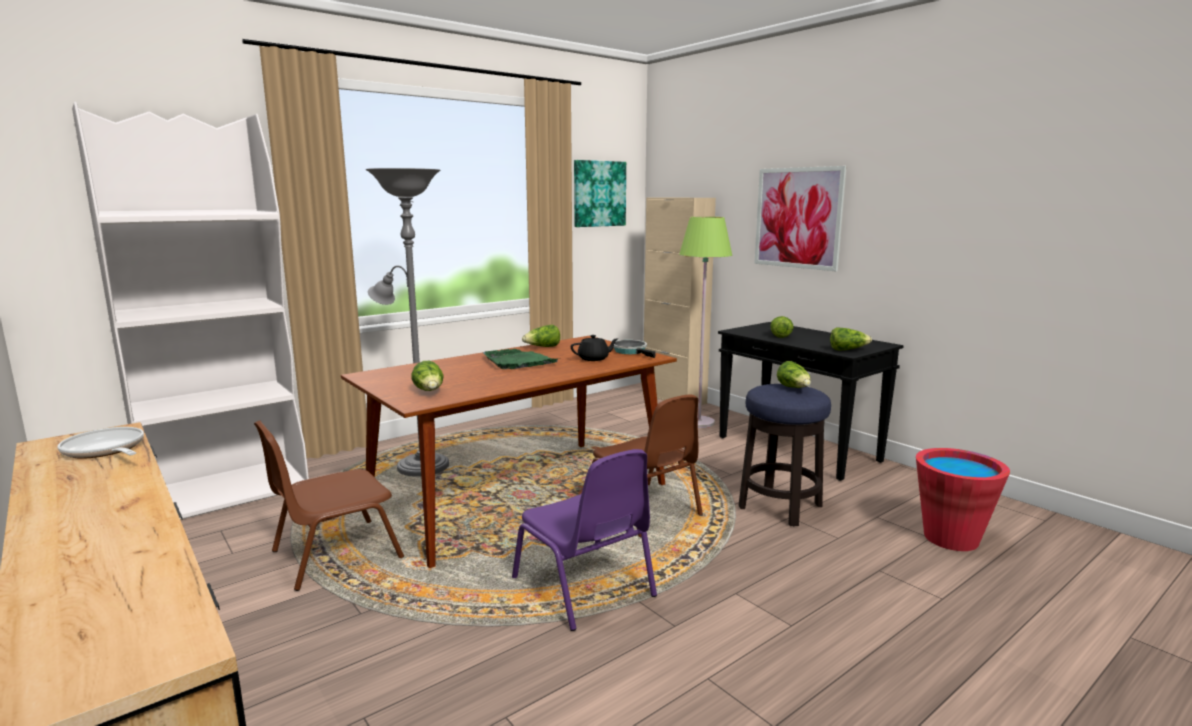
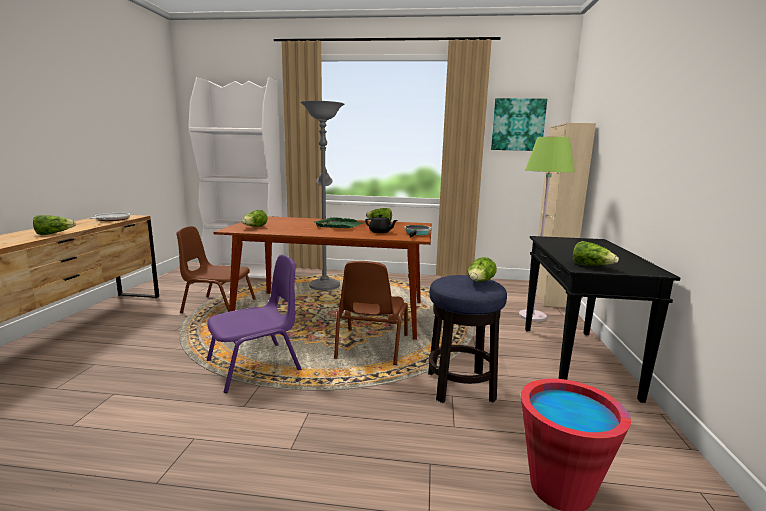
camera: 45 degrees right, 0 degrees up
(585, 588) = (255, 366): purple chair -> purple chair turned 135 degrees counterclockwise
(780, 335) = (570, 247): lettuce -> lettuce (54, 233)
(798, 218) = (635, 136): picture -> none

